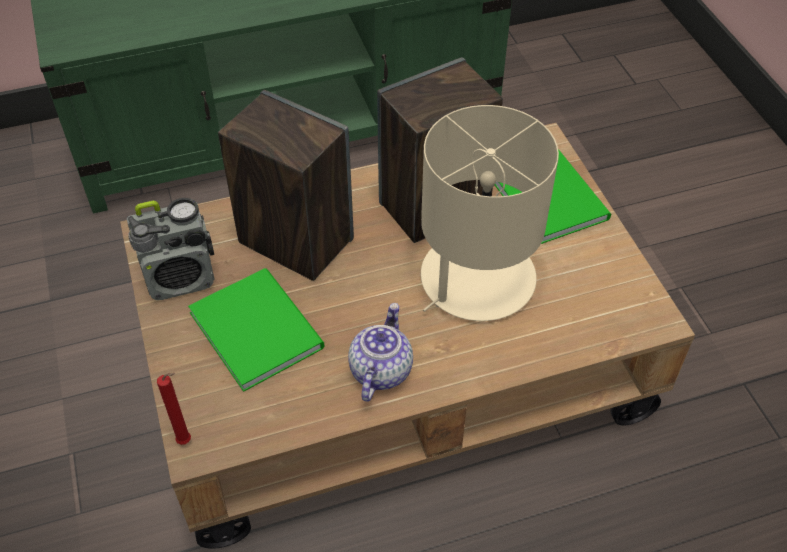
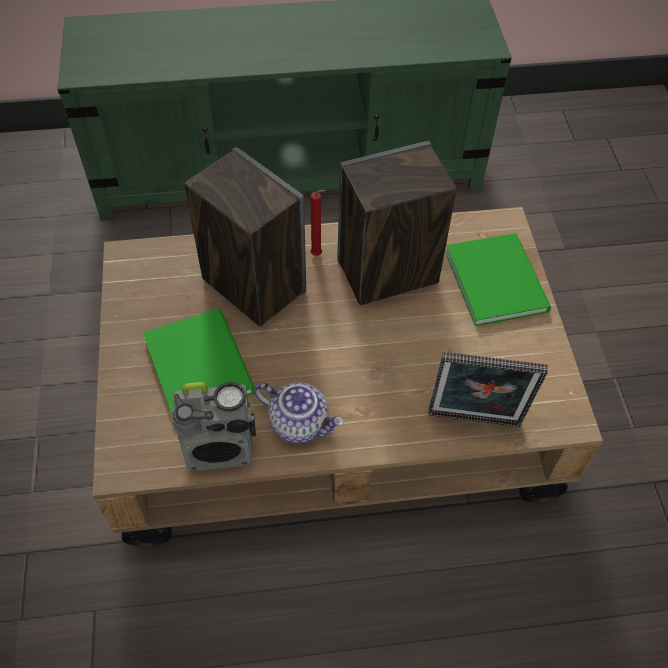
camera: 10 degrees right, 5 degrees up
(181, 279) = (144, 305): radio -> radio (220, 448)
(186, 441) = (114, 459): red candle -> red candle (318, 255)
(380, 370) = (300, 423): teapot -> teapot turned 90 degrees clockwise
(476, 279) = (409, 350): beige table lamp -> none
(561, 339) = (473, 423): none -> picture frame

